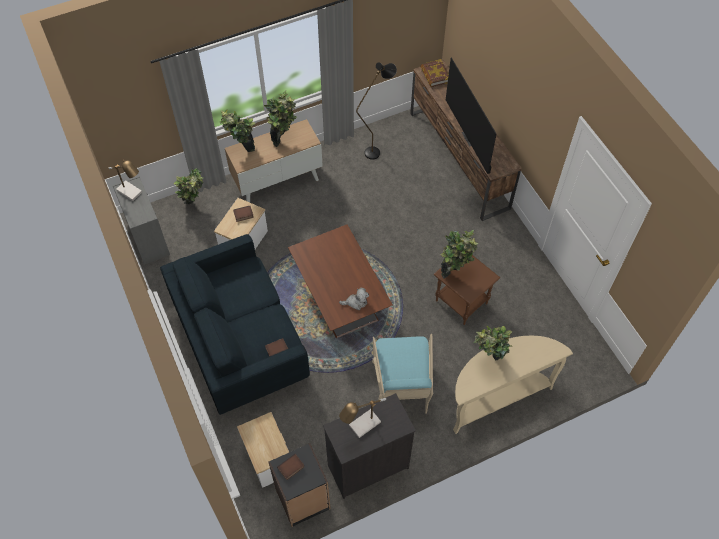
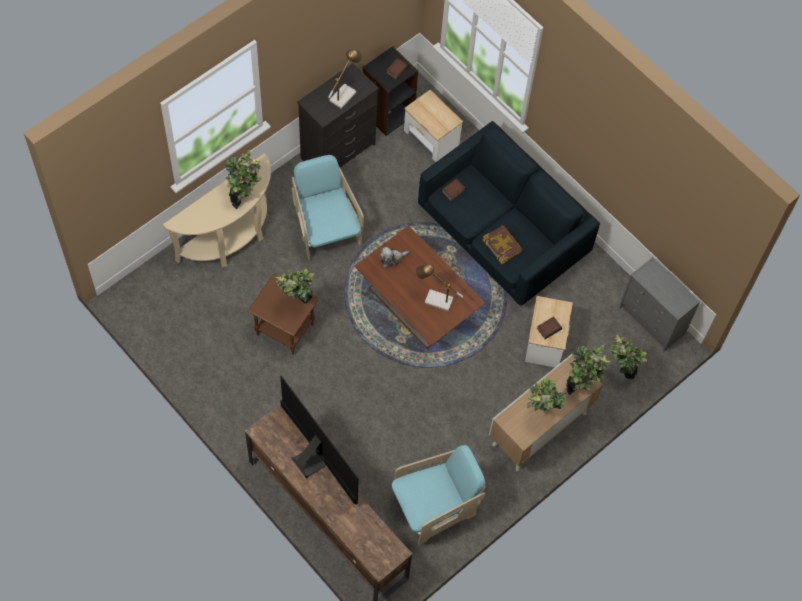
camera: 160 degrees right, 5 degrees up
(132, 192) = (673, 297): table lamp -> table lamp (435, 300)
(376, 150) = (435, 507): black floor lamp -> turquoise armchair
(435, 75) = (381, 549): book -> book (502, 245)

